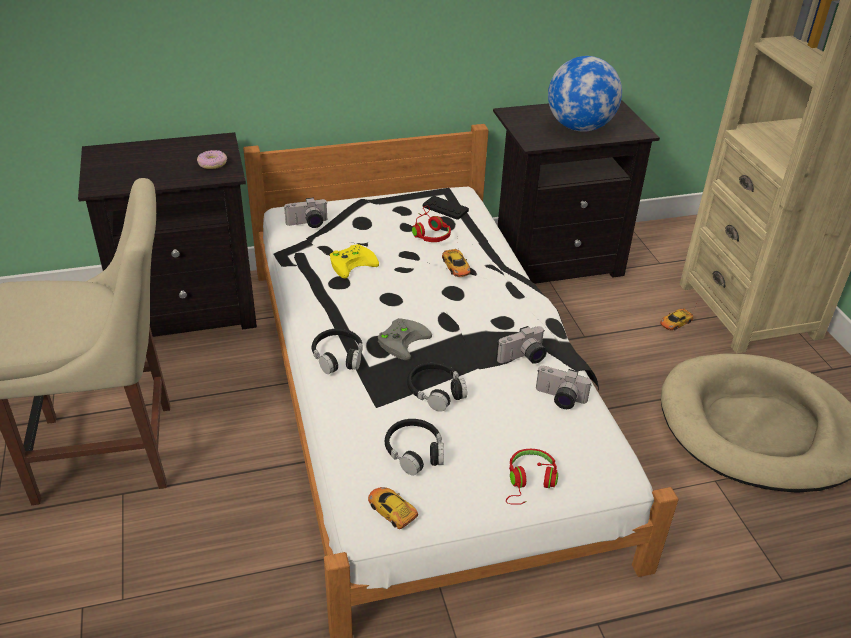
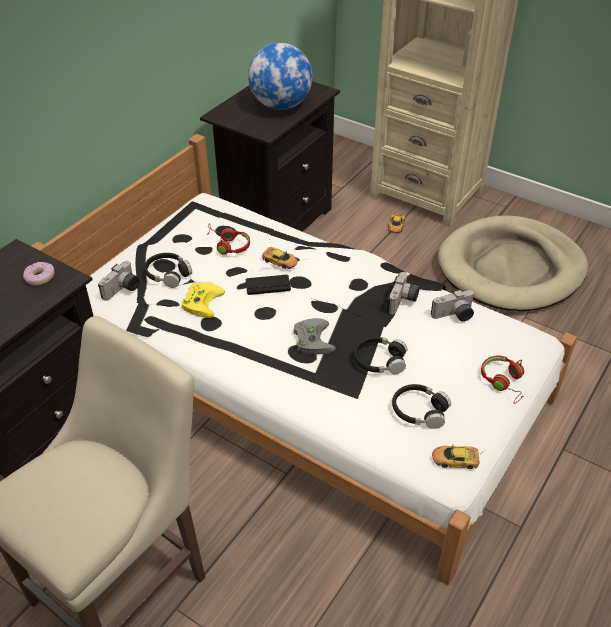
camera: 40 degrees left, 5 degrees up
(338, 357) = (285, 380): black headphones -> black headphones (168, 274)
(445, 208) = (212, 219): black game controller -> black game controller (268, 285)

